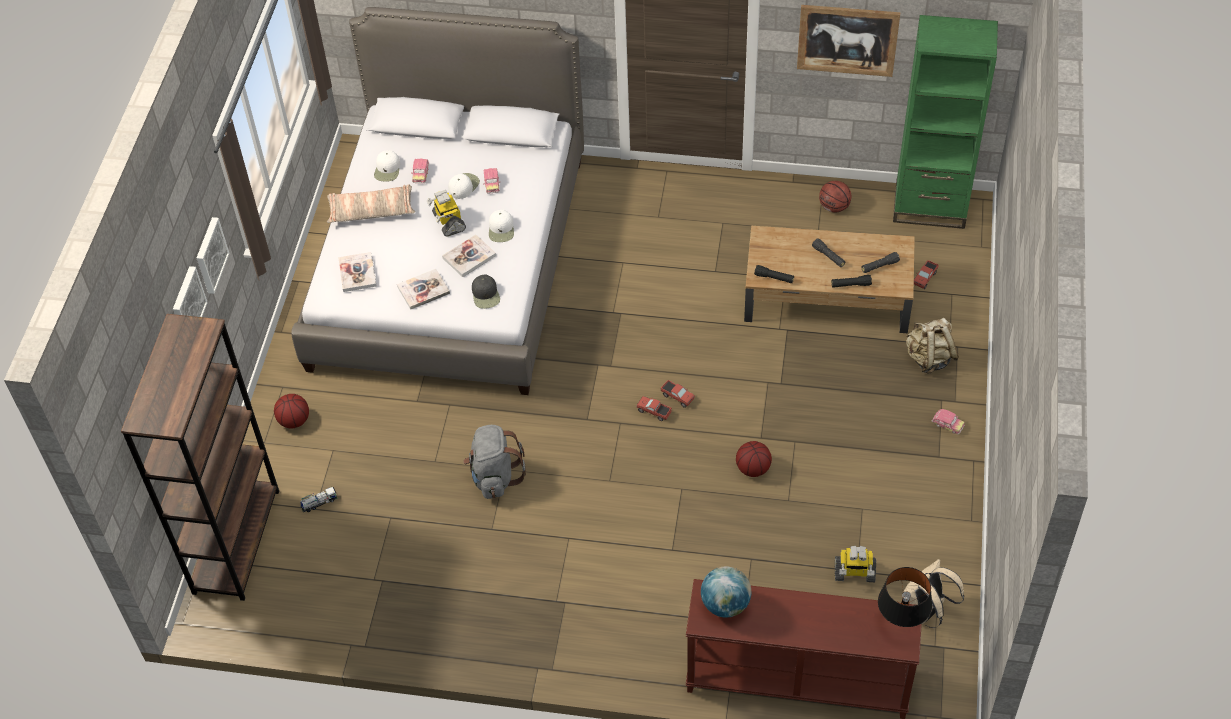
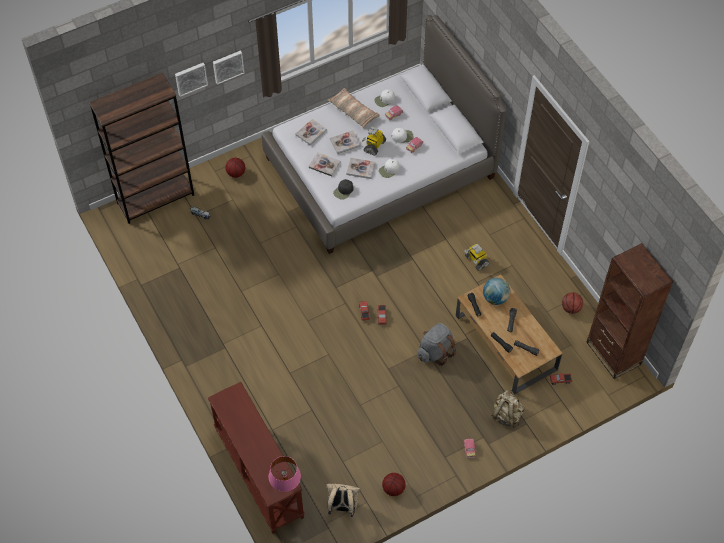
camera: 50 degrees right, 5 degrees up
(412, 248) = (345, 142): none -> book
(494, 476) = (271, 272): grey backpack -> grey backpack (435, 352)
(725, 604) = (236, 403): globe -> globe (495, 298)
(753, 469) = (366, 377): basketball -> basketball (393, 489)
(847, 40) = (612, 225): picture -> none
(854, 573) = (340, 460): toy robot -> toy robot (476, 260)
(901, 621) = (285, 485): black table lamp -> pink table lamp
(929, 207) = (613, 353): green bookcase -> brown bookcase

